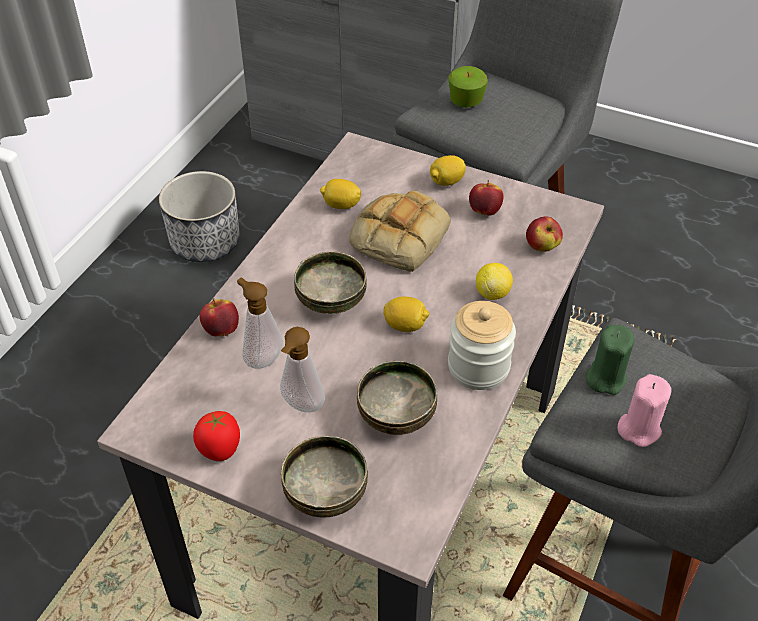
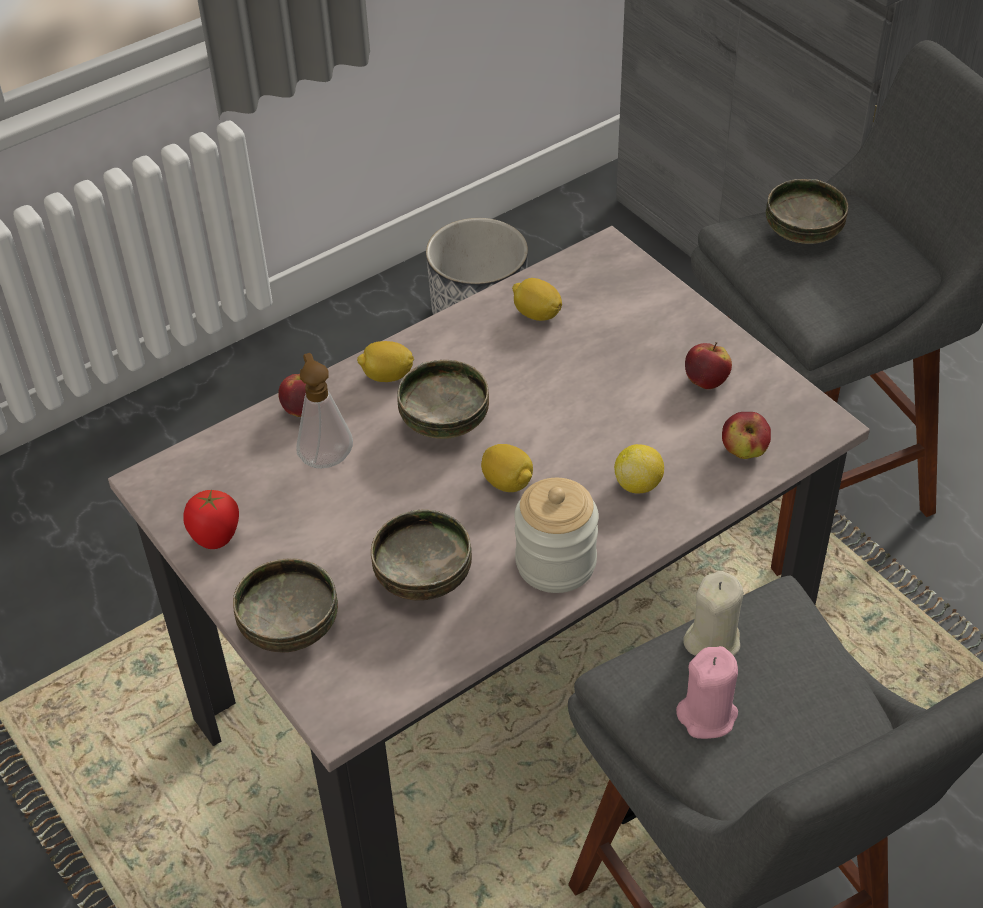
camera: 30 degrees right, 0 degrees up
(301, 406) = (329, 526): soap dispenser -> none
(399, 236) = (578, 375): bread -> none
(446, 182) = (686, 329): lemon -> lemon (387, 376)
(466, 101) = (802, 233): apple -> bowl
(605, 378) = (712, 641): green candle -> beige candle

